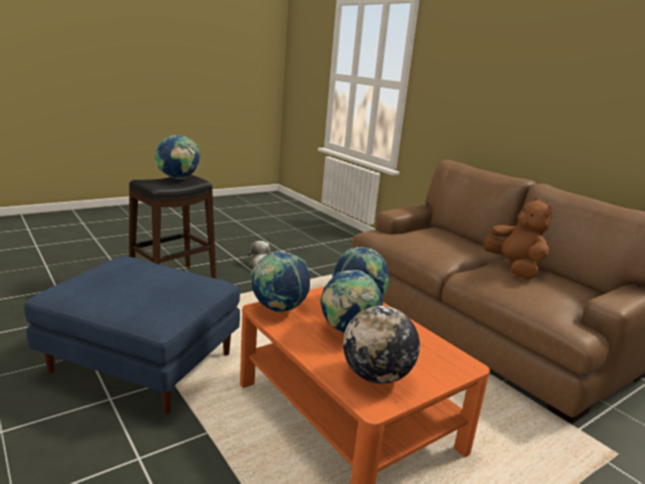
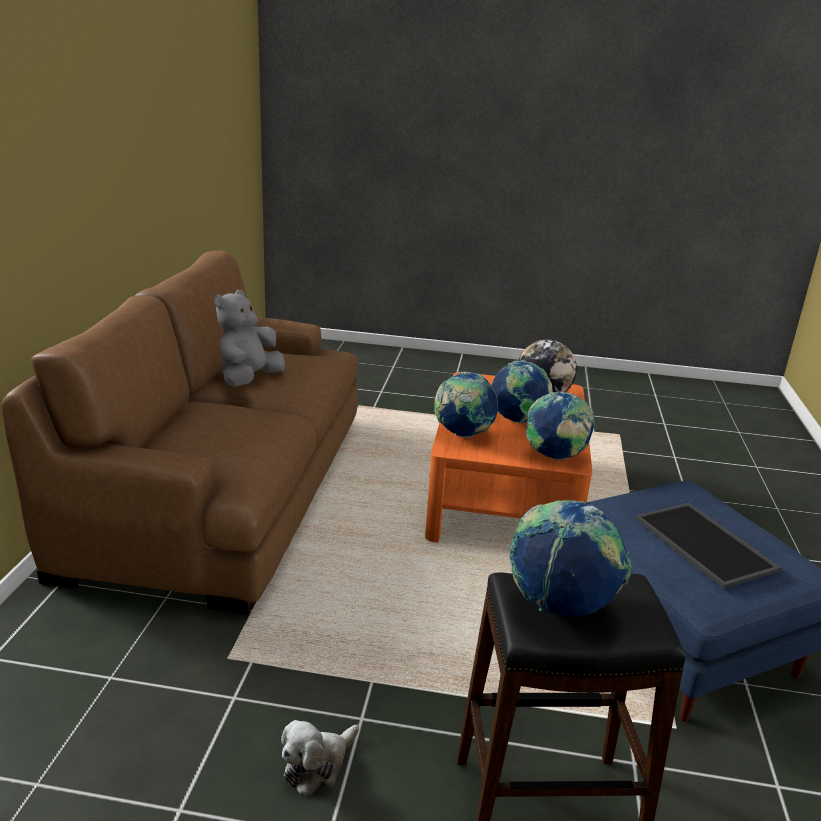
camera: 135 degrees left, 5 degrees up
(131, 278) = (707, 544): none -> tray
(513, 268) = (249, 380): brown plush toy -> grey plush toy

